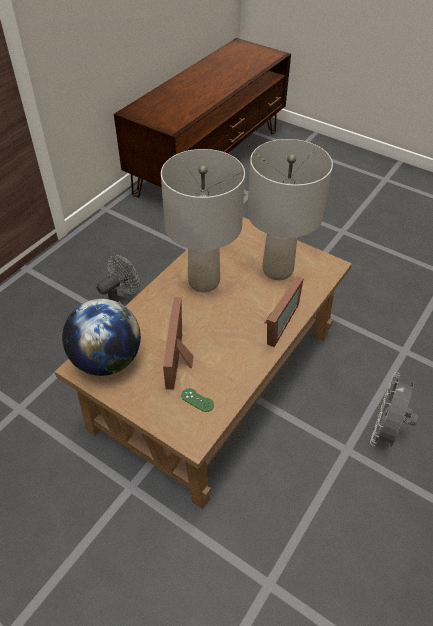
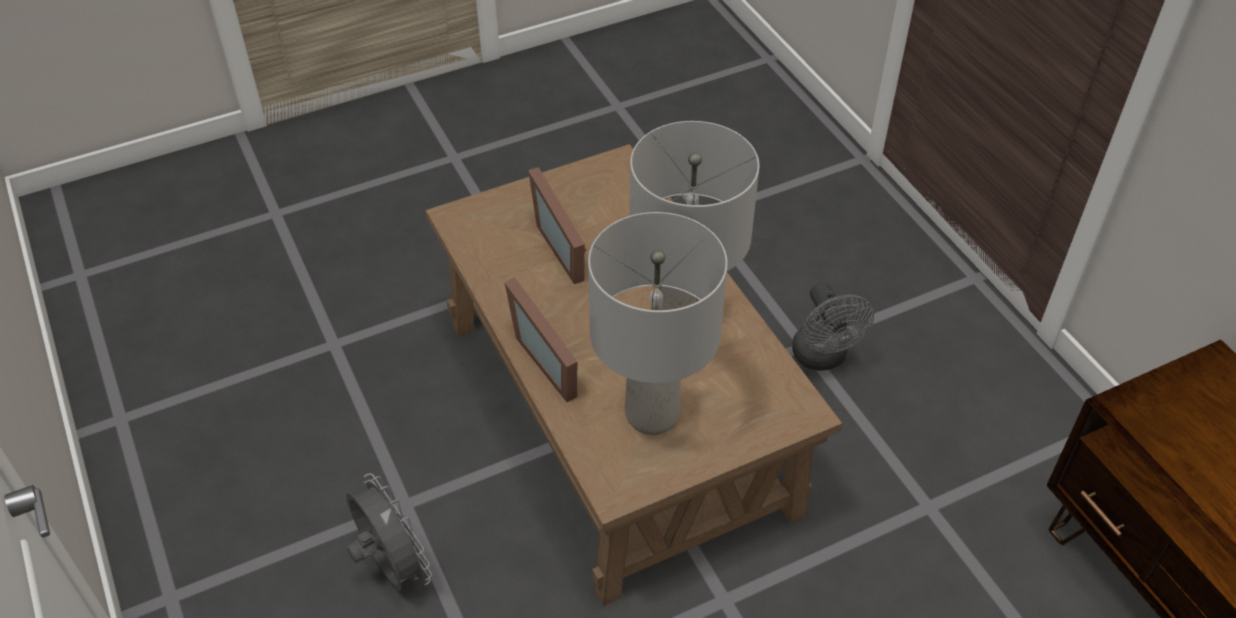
camera: 120 degrees right, 0 degrees up
(107, 360) = (613, 186): globe -> none
(181, 358) = (566, 246): picture frame -> picture frame turned 150 degrees counterclockwise
(197, 400) = (499, 237): green game controller -> none

